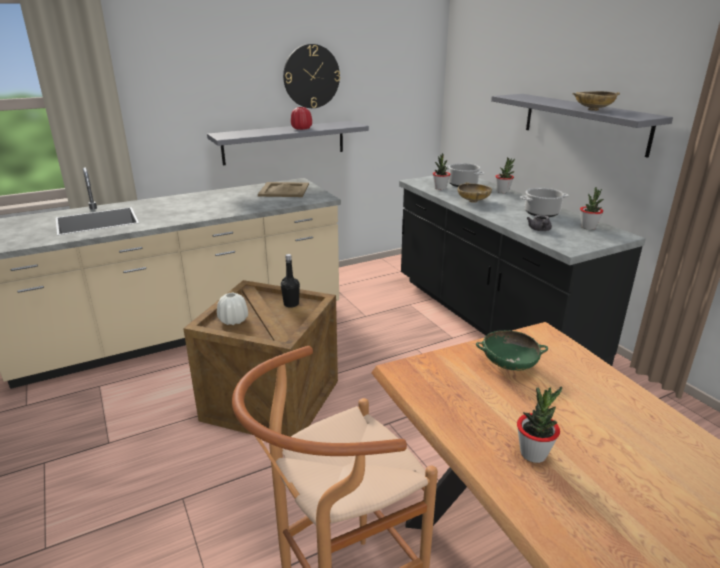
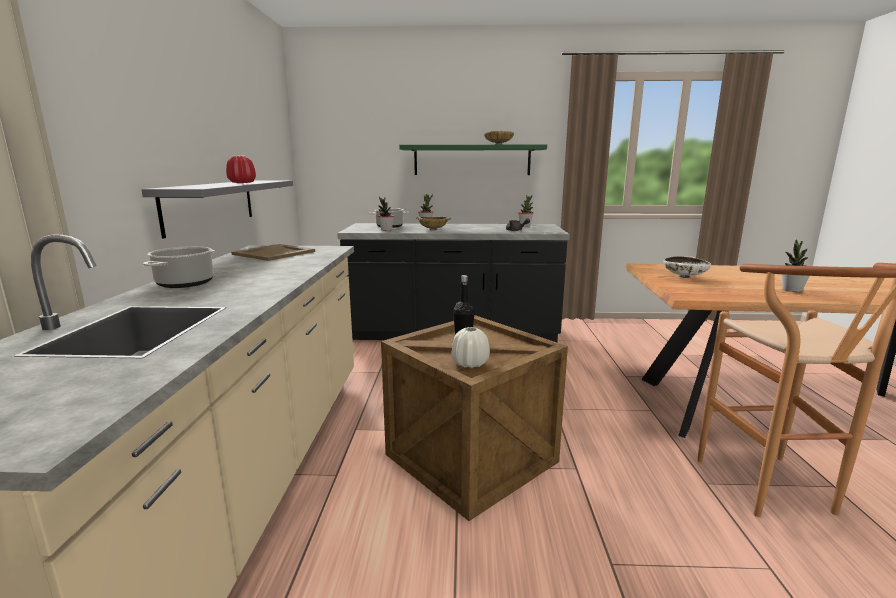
camera: 60 degrees left, 10 degrees down
(311, 76) = (221, 123): wall clock -> none
(509, 365) = (685, 277): green bowl -> white bowl
(541, 213) = (485, 226): cooking pot -> cooking pot (185, 283)
(584, 123) = (472, 160): grey shelf -> green shelf

